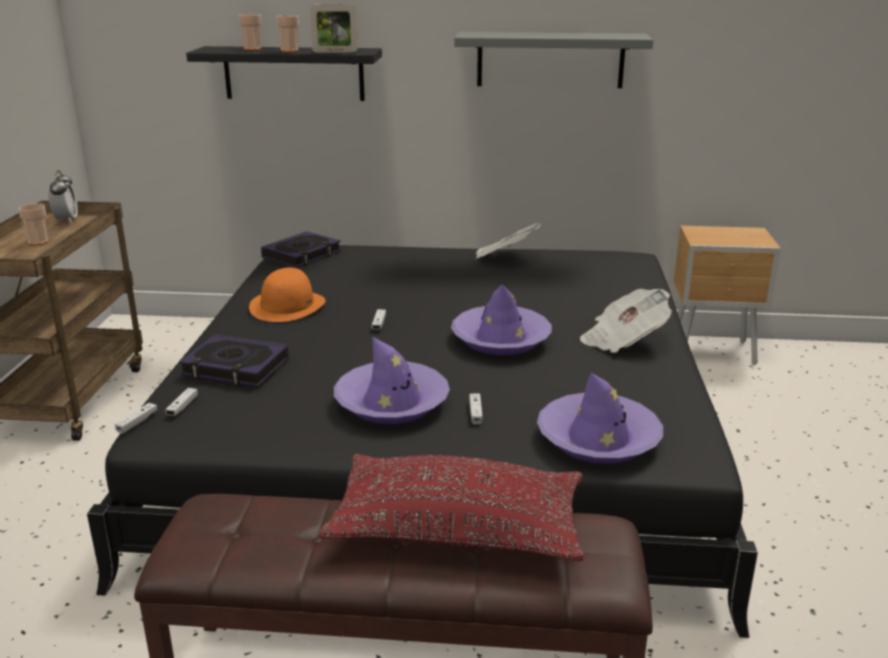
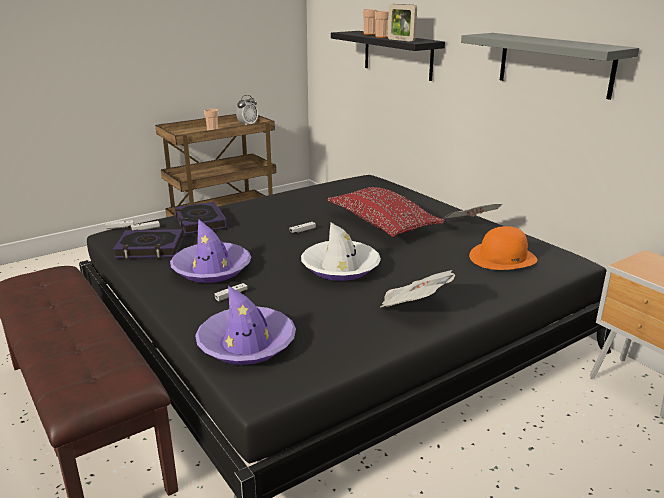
camera: 50 degrees right, 0 degrees up
(287, 305) = (289, 204): orange hat -> orange hat (503, 257)
(302, 255) = (362, 182): book -> book (150, 249)
(457, 530) = (88, 337): red pillow -> red pillow (382, 224)
(500, 339) = (340, 267): purple hat -> white hat

